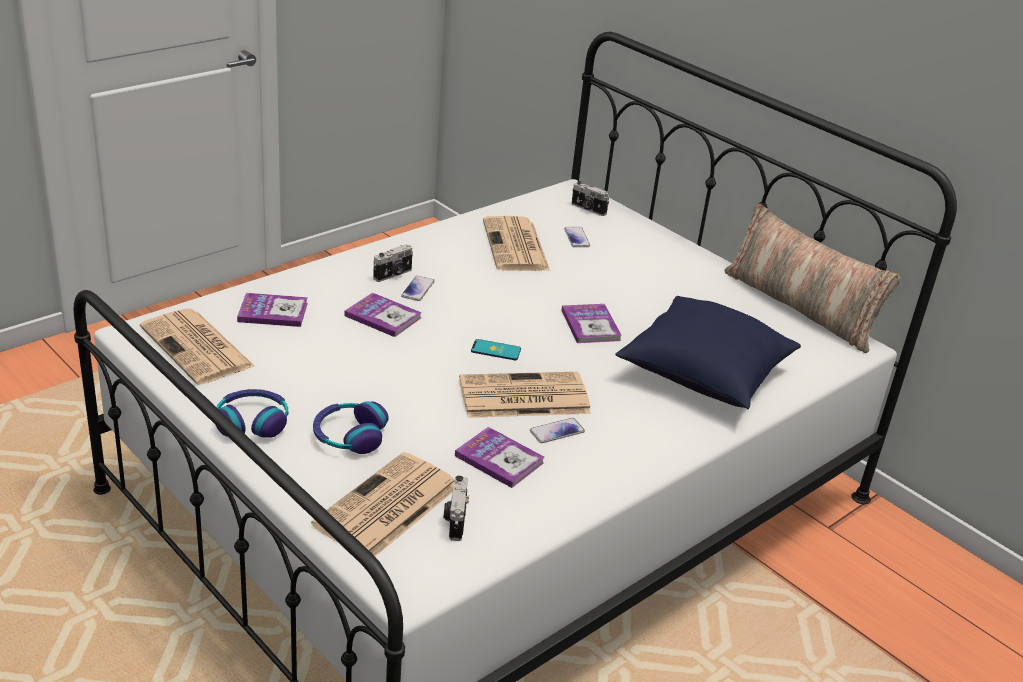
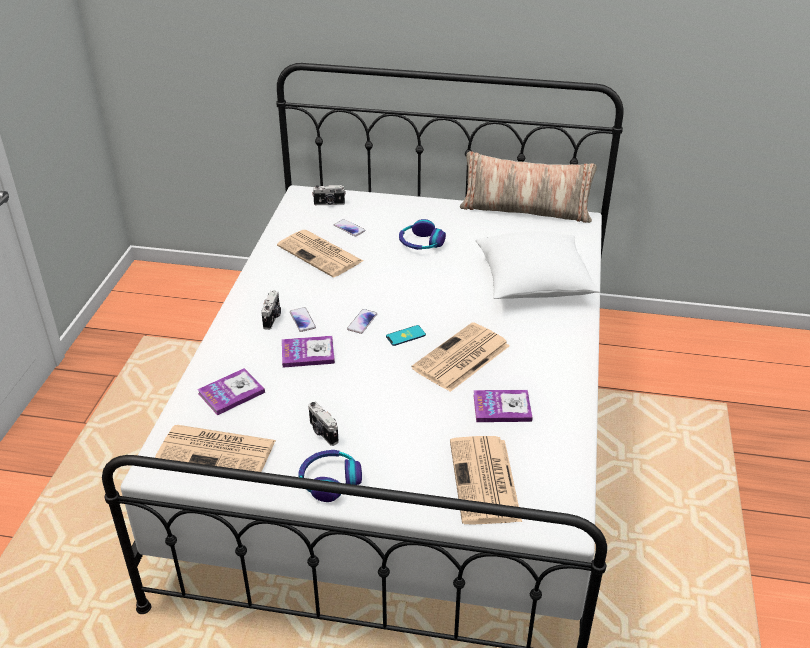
camera: 35 degrees left, 5 degrees up
(349, 436) = (401, 449): headphones -> headphones (420, 243)
(455, 520) = (531, 463): camera -> camera (322, 433)
(557, 431) = (507, 369): phone -> phone (362, 322)
(590, 325) = (435, 286): book -> none
(703, 375) = (533, 284): blue pillow -> white pillow

